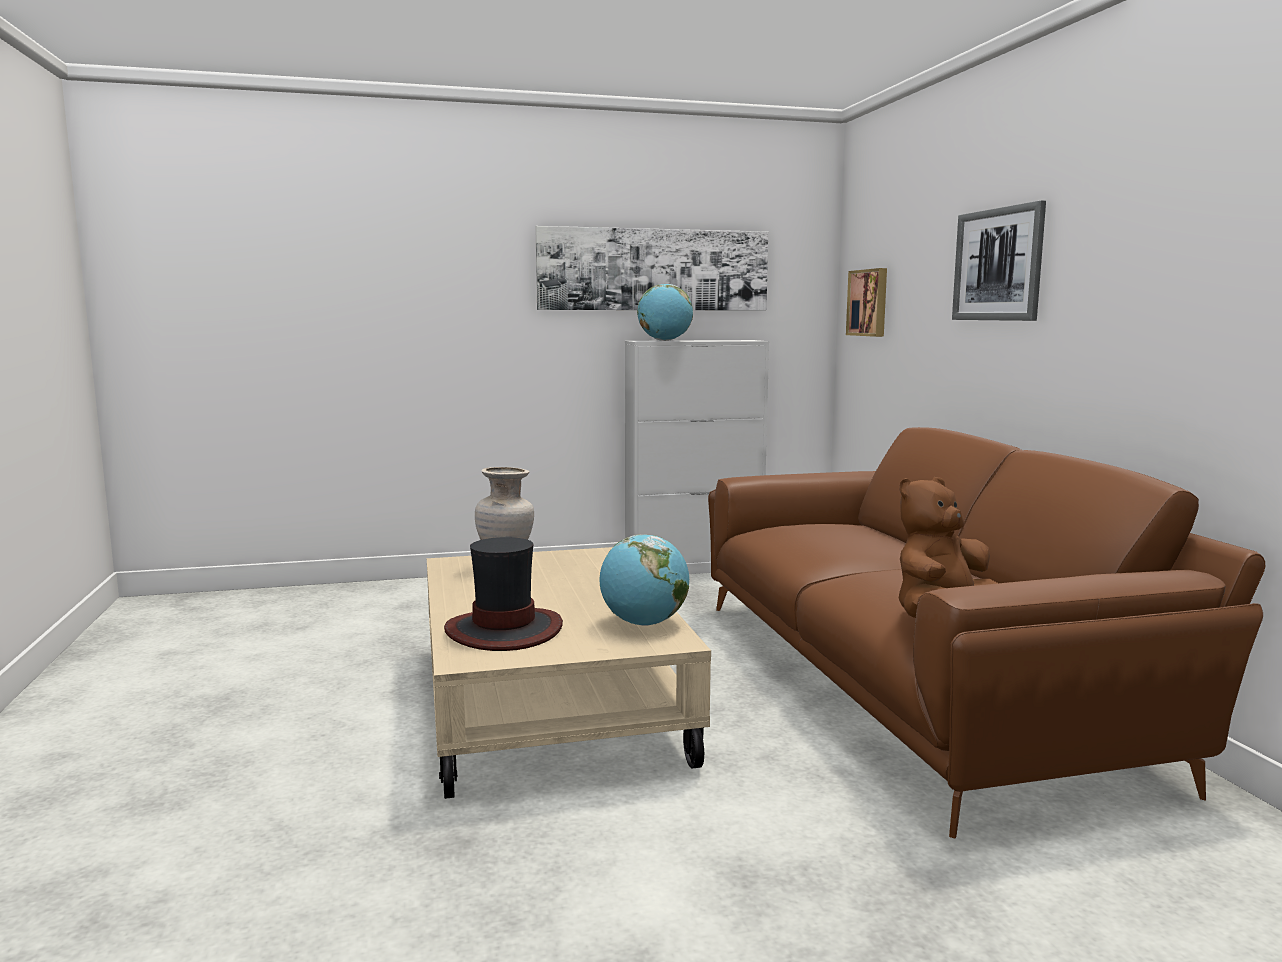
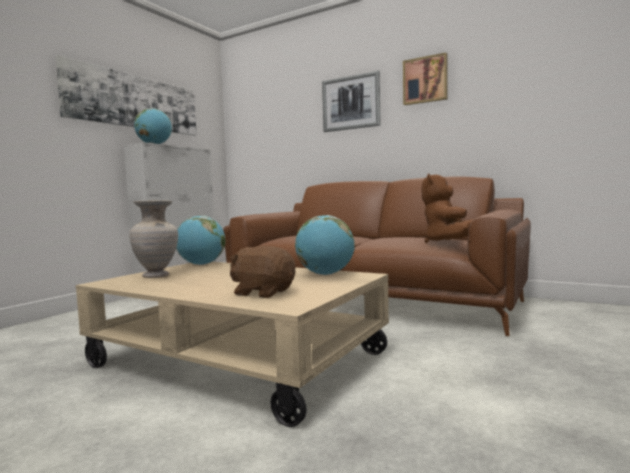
camera: 45 degrees left, 5 degrees down
(504, 630) = (263, 292): hat -> brown plush toy
(595, 556) = (201, 264): none -> globe
(869, 303) = (254, 132): picture -> picture (425, 80)

